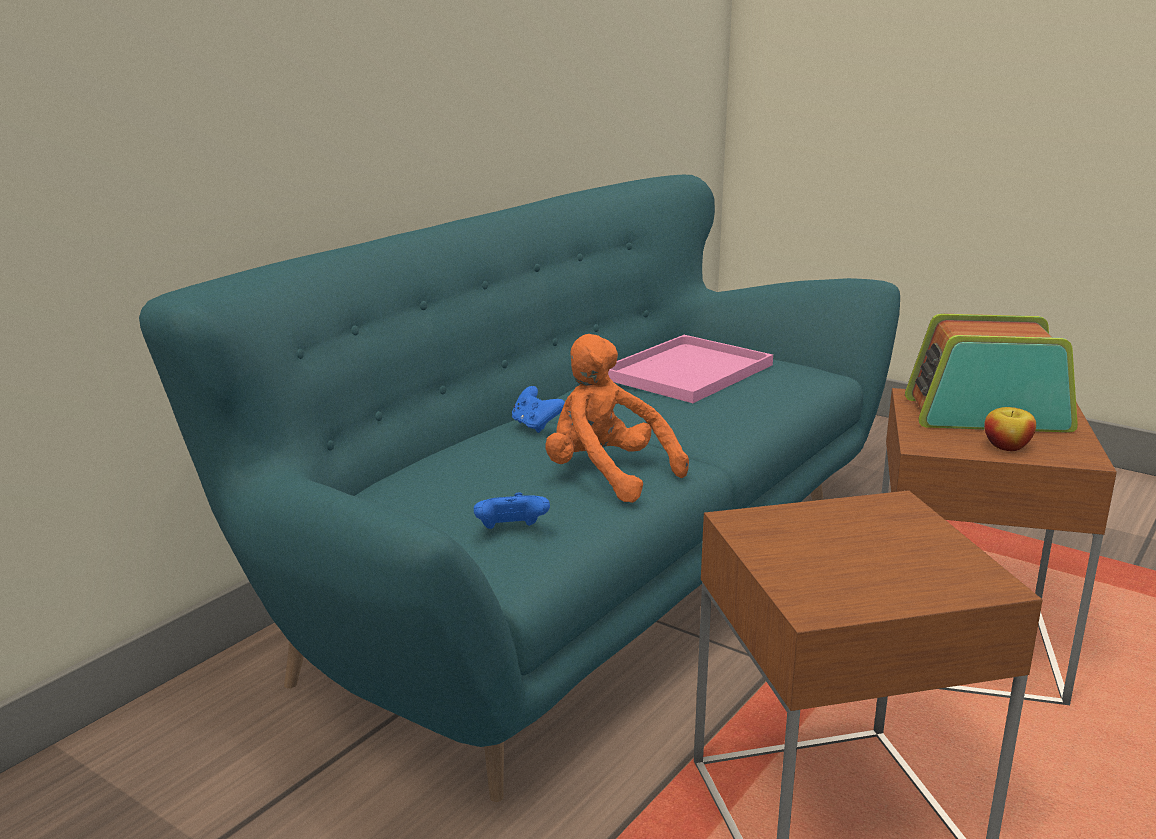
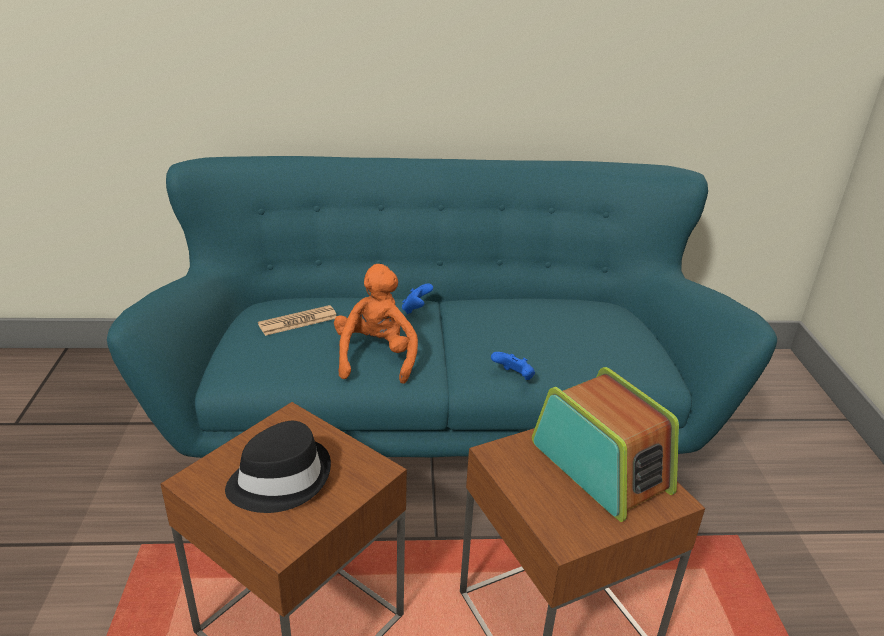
camera: 50 degrees right, 10 degrees up
(453, 491) = (298, 321): none -> newspaper
(511, 531) = (267, 357): blue game controller -> blue game controller (514, 377)
(687, 372) = (570, 324): pink tray -> none
(864, 556) = (280, 479): none -> black hat
(1006, 447) = (541, 493): apple -> none

